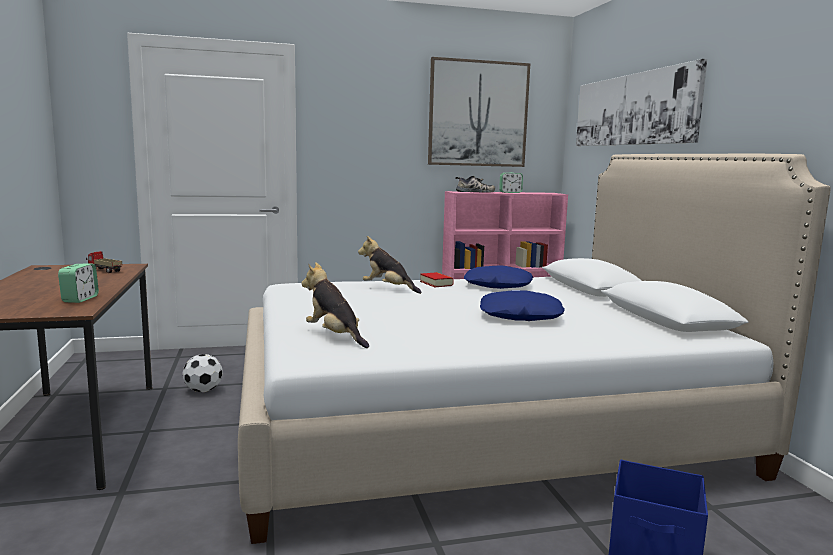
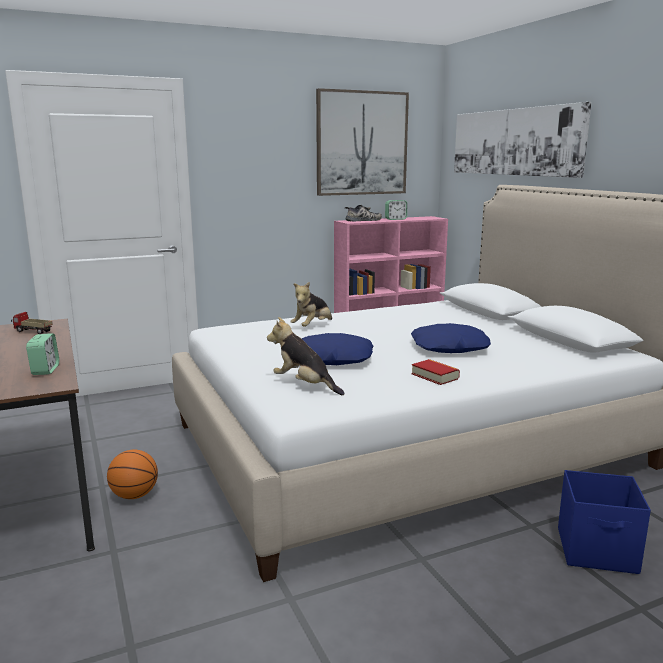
camera: 10 degrees left, 5 degrees up
(172, 443) = (134, 495): none -> basketball
(203, 390) = (134, 438): football -> none
(388, 289) = (312, 327): plush toy -> plush toy turned 75 degrees counterclockwise
(436, 283) = (351, 317): book -> book (435, 376)
(498, 285) = (407, 314): blue pillow -> blue pillow (333, 359)

